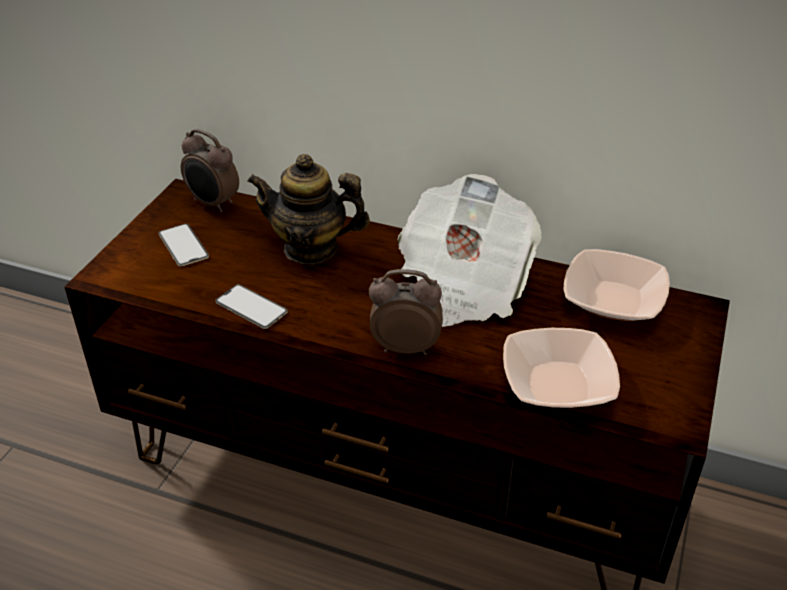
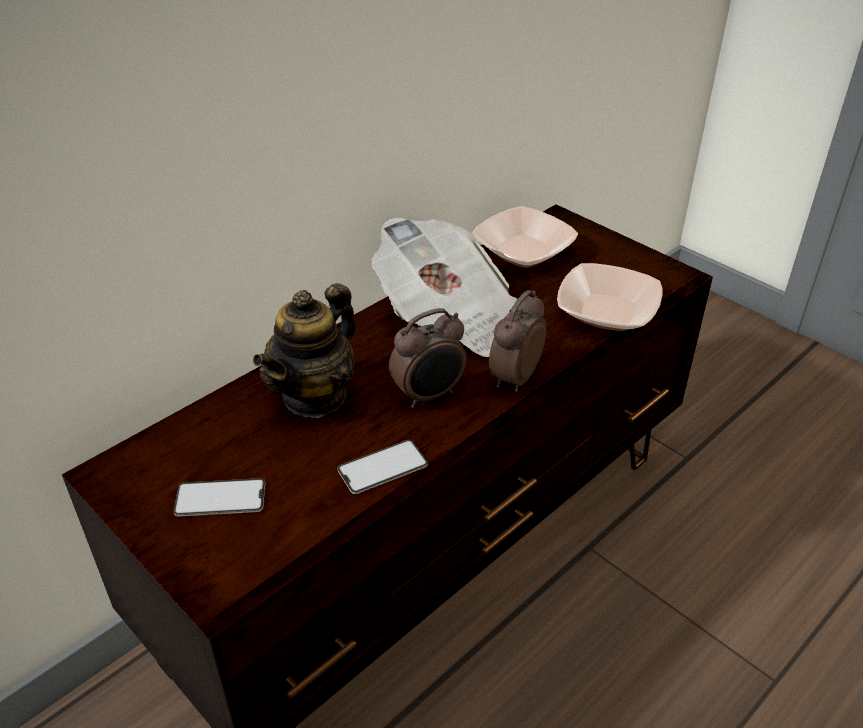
camera: 65 degrees left, 0 degrees up
(213, 203) = (156, 452): alarm clock -> alarm clock (429, 395)

